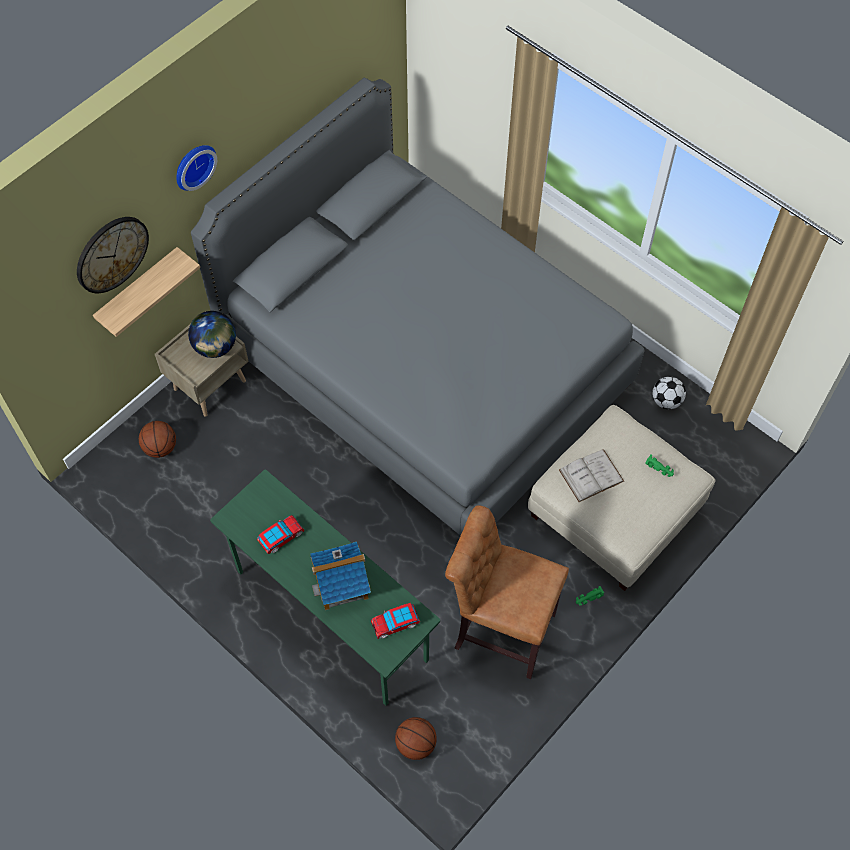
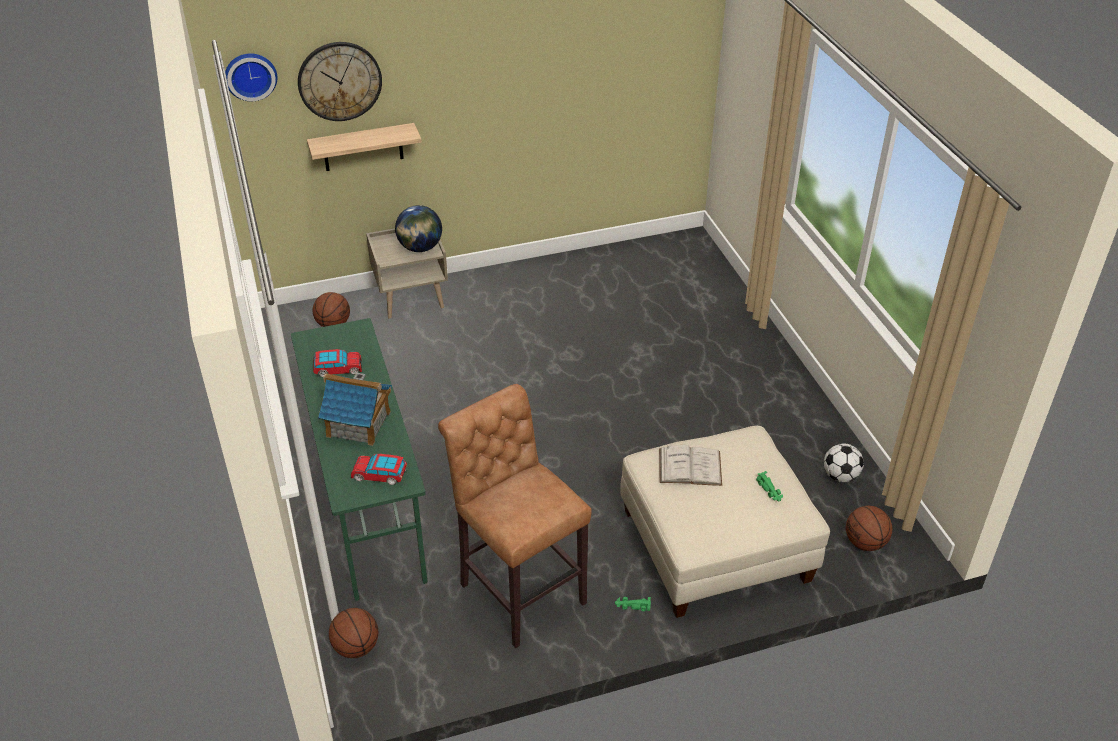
camera: 30 degrees right, 20 degrees down
(193, 165) = (447, 37): wall clock -> wall clock (250, 75)
(425, 365) = (612, 356): grey bed -> none
(715, 455) = (865, 543): none -> basketball

